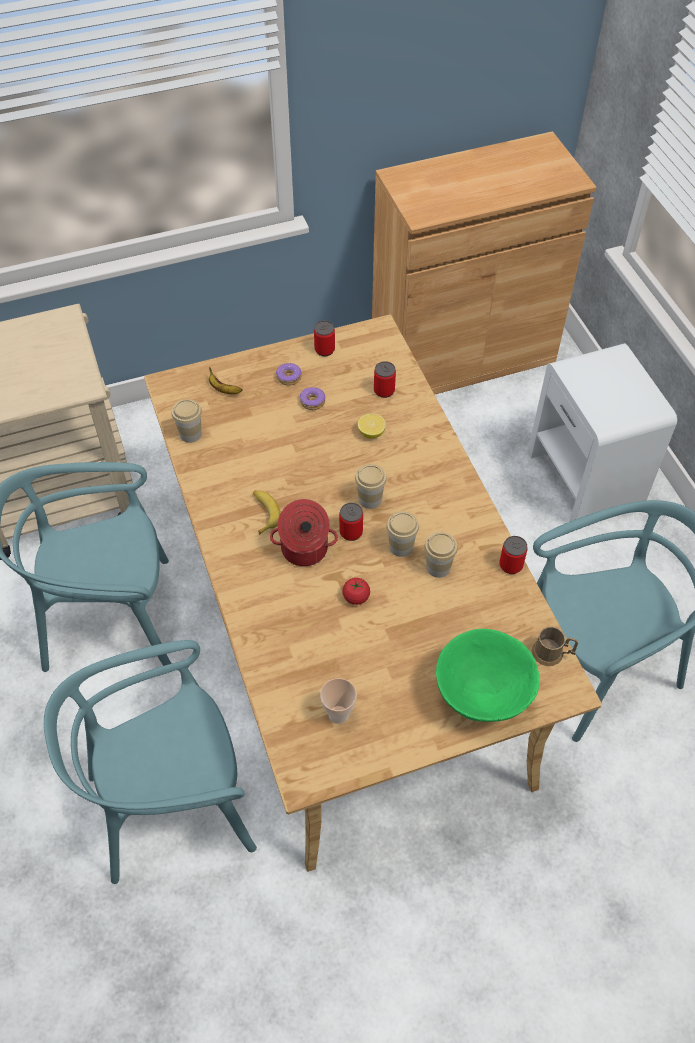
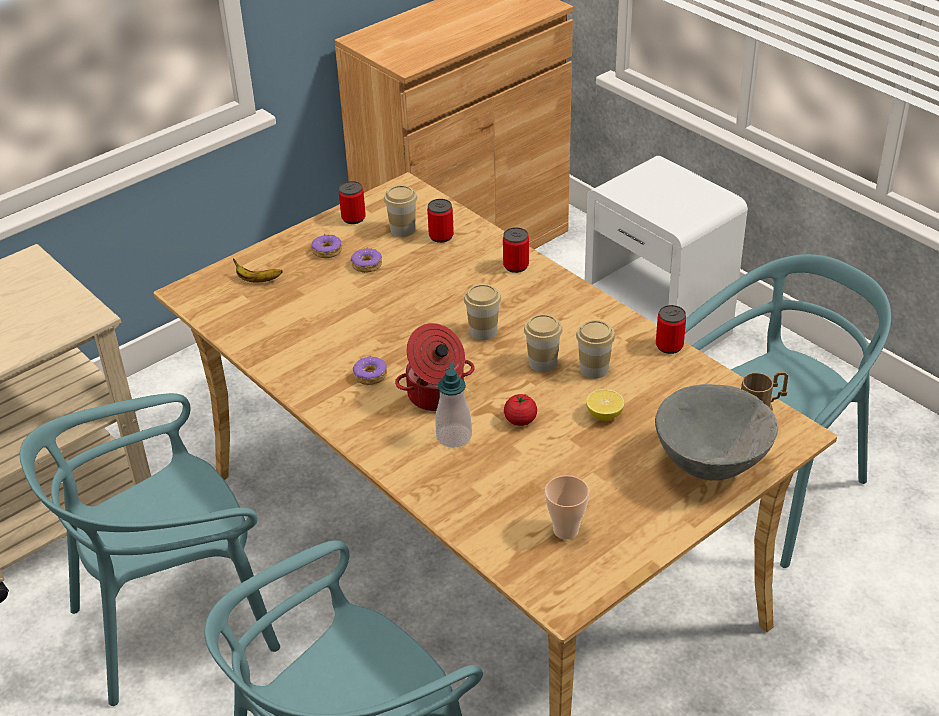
camera: 20 degrees left, 15 degrees down
(190, 434) = (241, 329): cup -> cup (402, 229)
(264, 513) = (370, 376): banana -> donut
(298, 594) = (454, 436): none -> soap dispenser
(351, 532) = (479, 365): can -> can (516, 266)
(371, 432) = (449, 275): lemon -> lemon (604, 414)
(482, 696) = (710, 465): green bowl -> grey bowl

